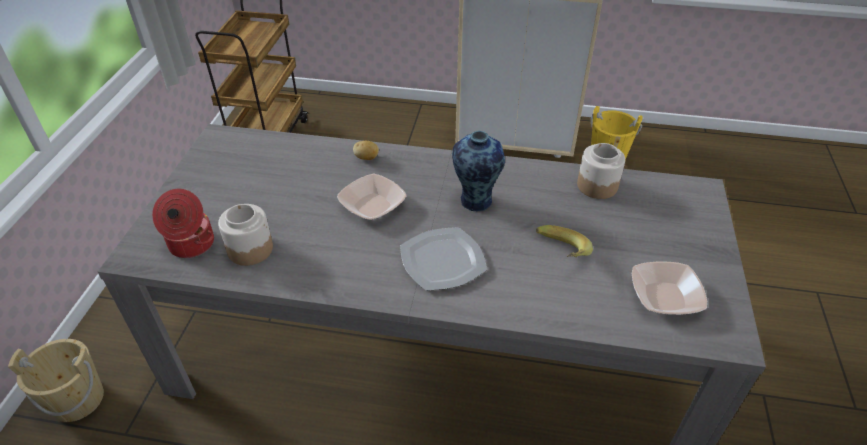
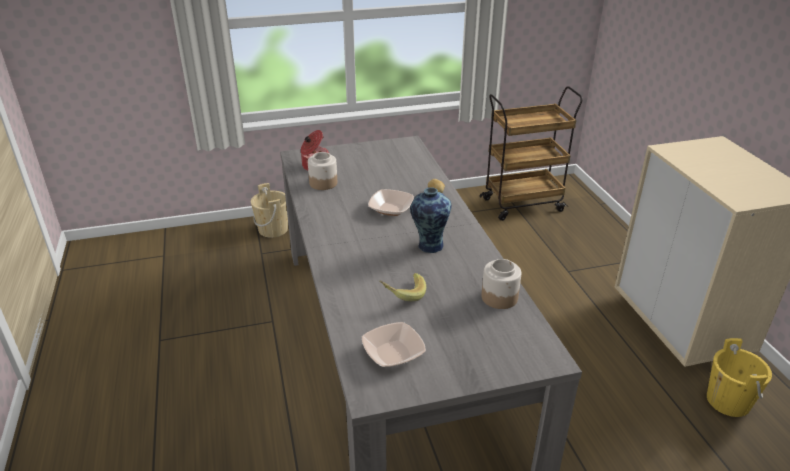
camera: 65 degrees right, 10 degrees down
(442, 261) = (359, 247): plate -> none

